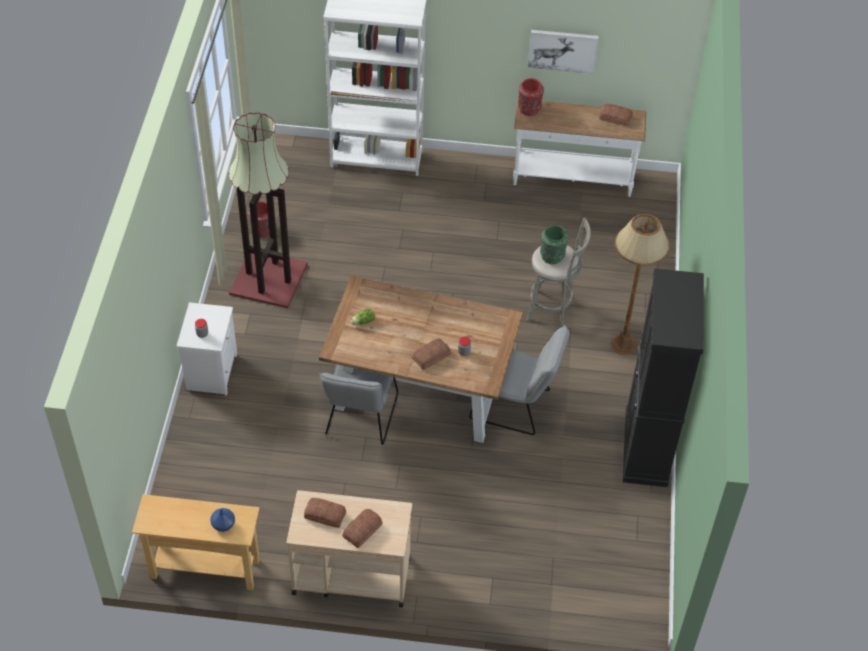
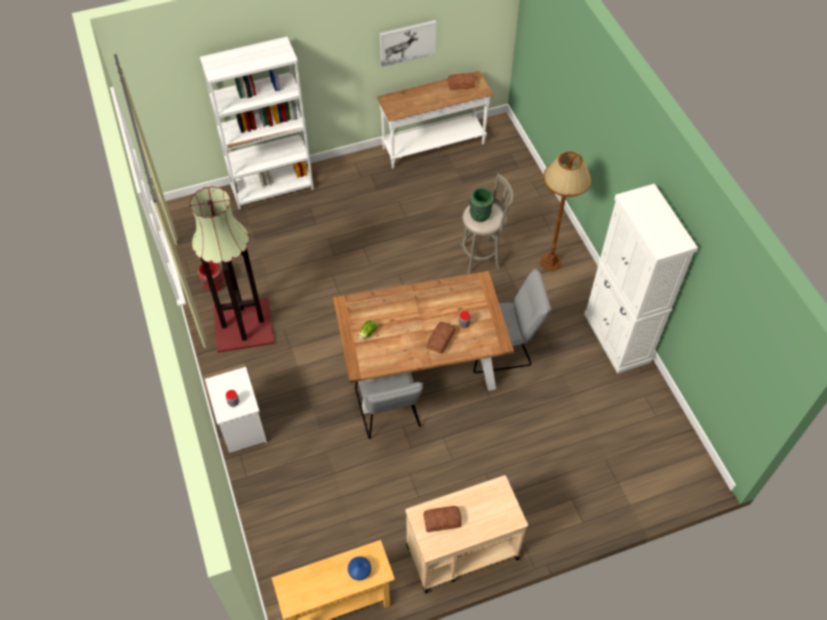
camera: 25 degrees left, 5 degrees up
(363, 530) = (482, 519): bread -> none
(529, 109) = (391, 101): red vase -> none
(646, 448) = (617, 338): black cabinet -> white cabinet

